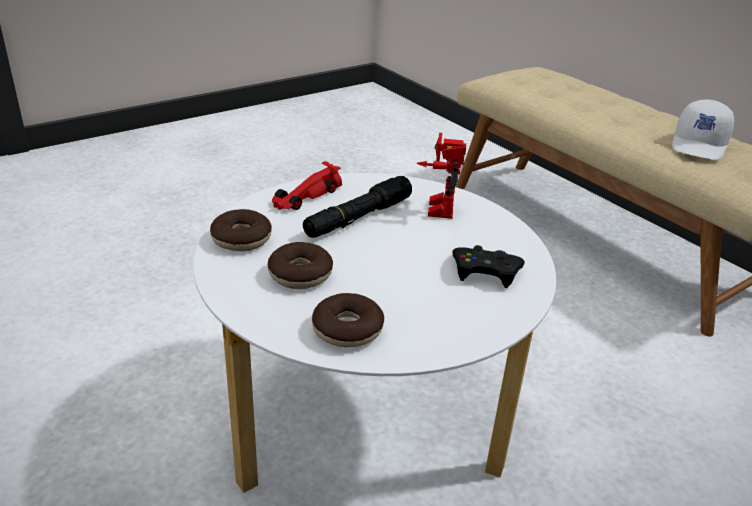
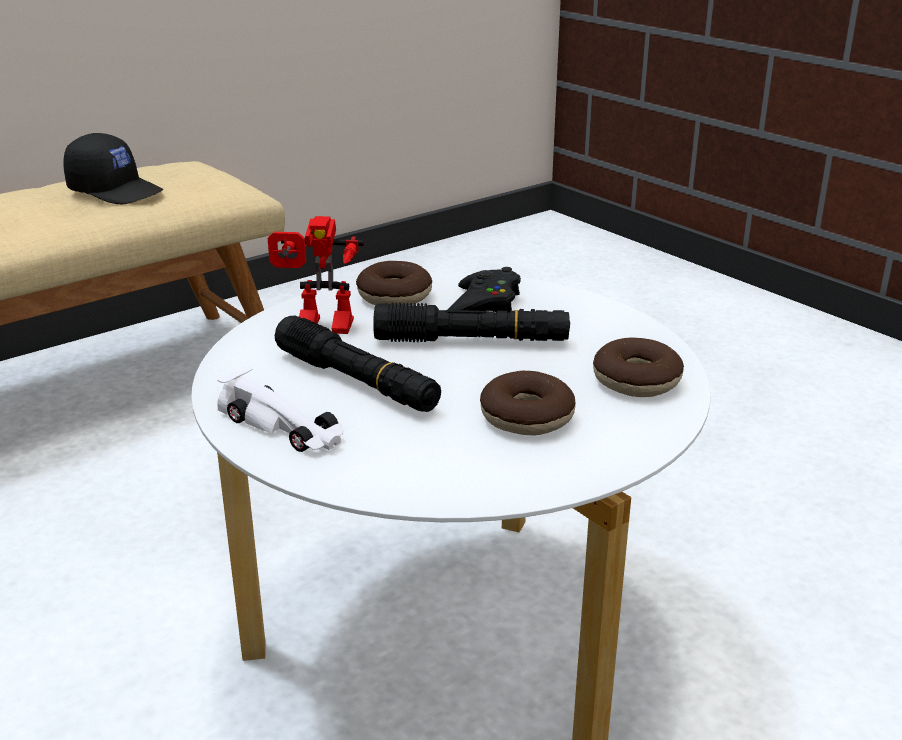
camera: 90 degrees left, 5 degrees down
(241, 239) = (437, 474): donut -> donut (394, 296)
(306, 196) = (283, 427): red toy car -> white toy car
(418, 262) = (472, 341): none -> black flashlight
(700, 146) = (116, 191): white cap -> black cap

